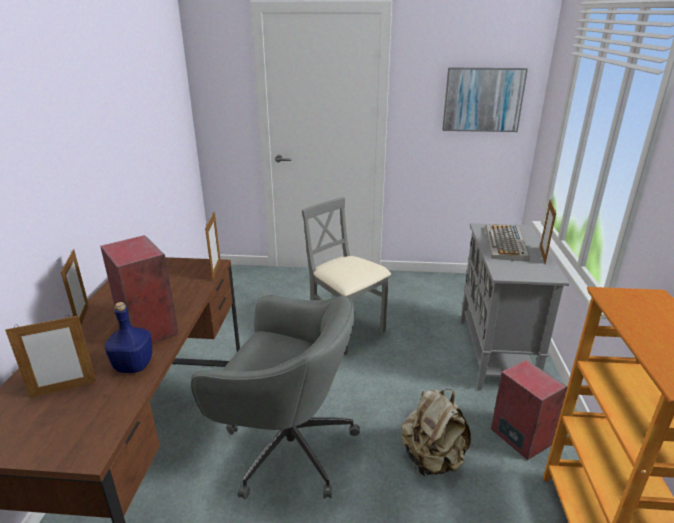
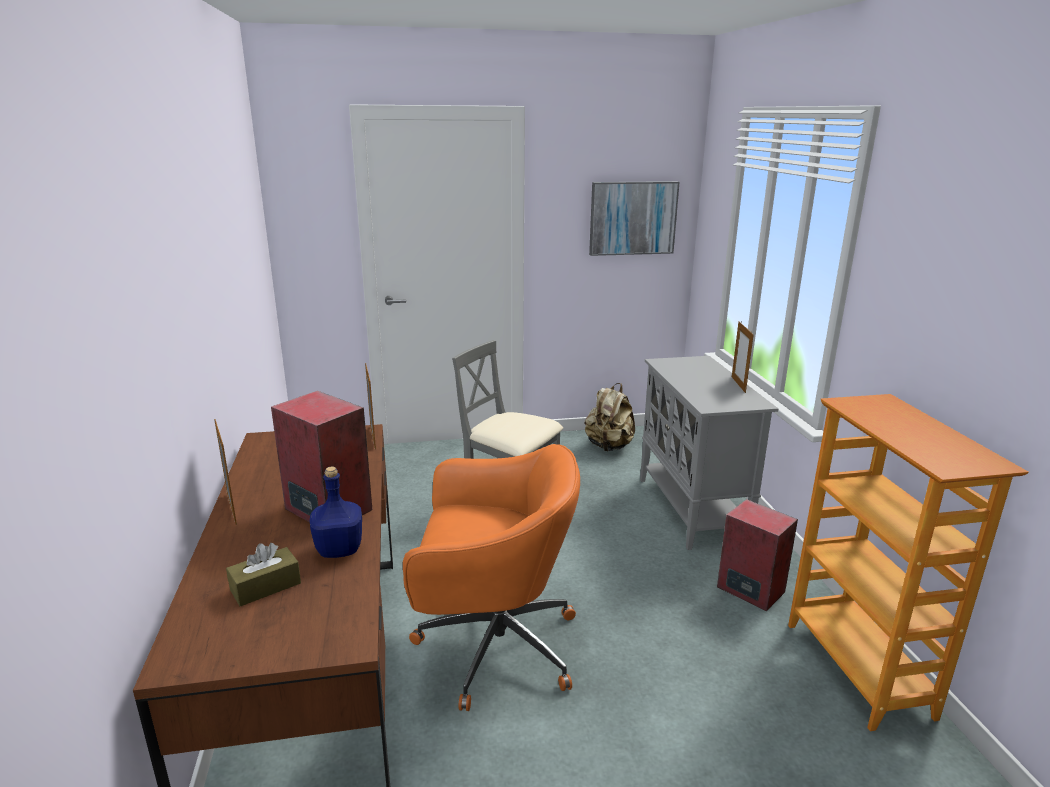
camera: 15 degrees left, 5 degrees down
(64, 389) = (265, 586): picture frame -> brown tissue box
(286, 446) = (493, 646): grey office chair -> orange office chair
(432, 460) = (667, 629): beige backpack -> beige backpack (609, 446)
(506, 243) = (695, 376): keyboard -> none

